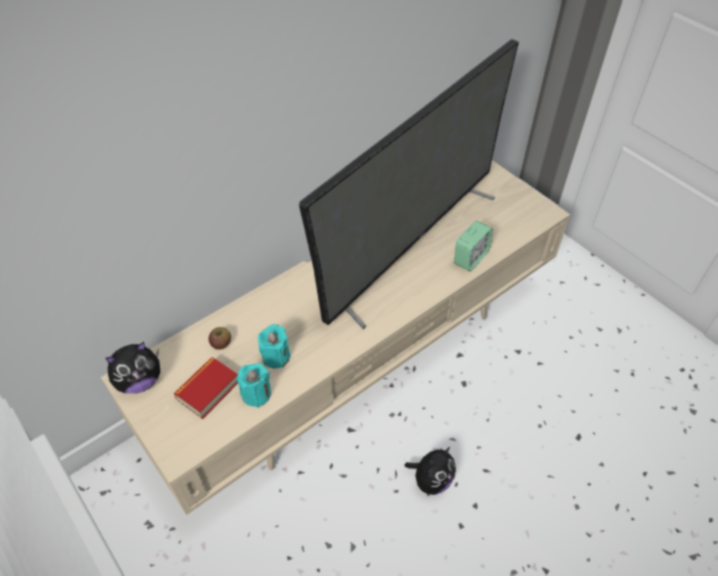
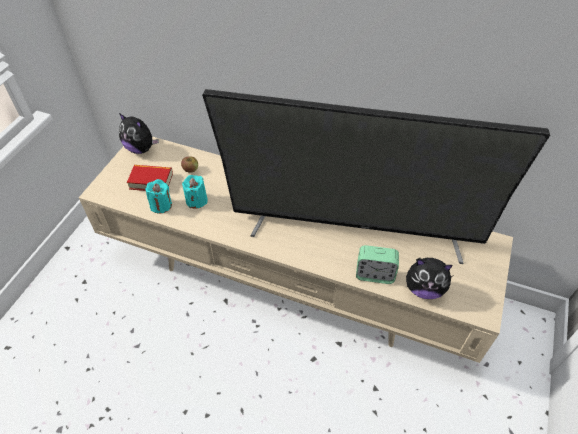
camera: 60 degrees right, 0 degrees up
(431, 480) = (213, 373): plush toy -> plush toy (424, 289)

